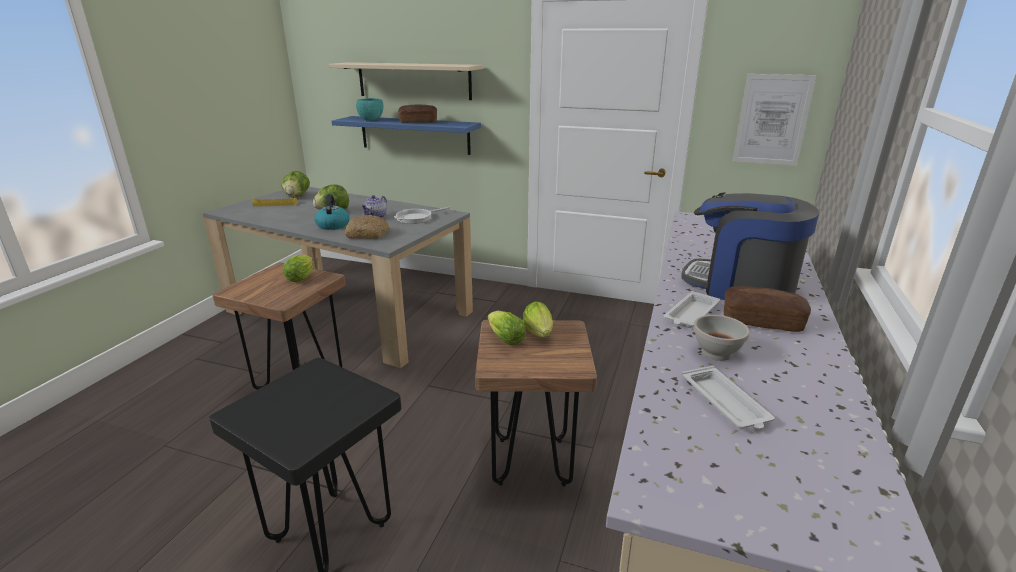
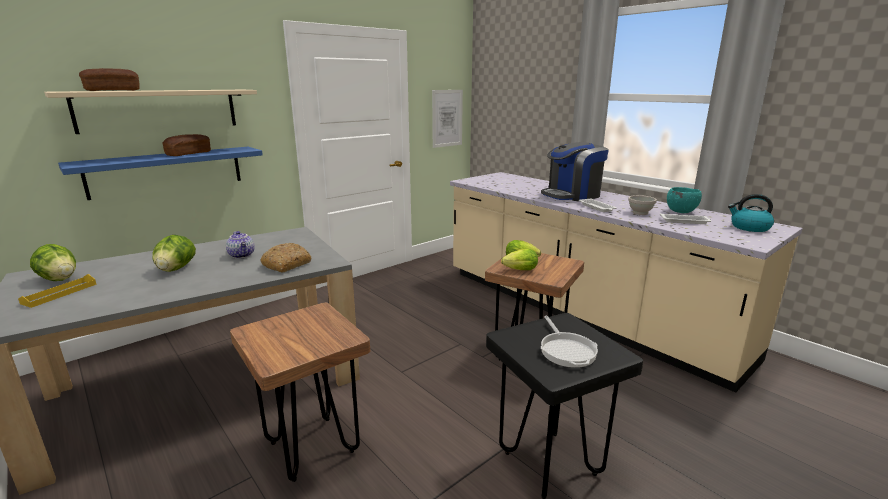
camera: 60 degrees left, 5 degrees down
(302, 277) = (300, 321): lettuce -> none
(333, 225) = (224, 274): kettle -> kettle (749, 227)
(371, 120) = (120, 160): turquoise bowl -> turquoise bowl (680, 212)
(417, 218) = (281, 242): frying pan -> frying pan (566, 350)
(762, 322) = (613, 201): bread -> bread (112, 90)

